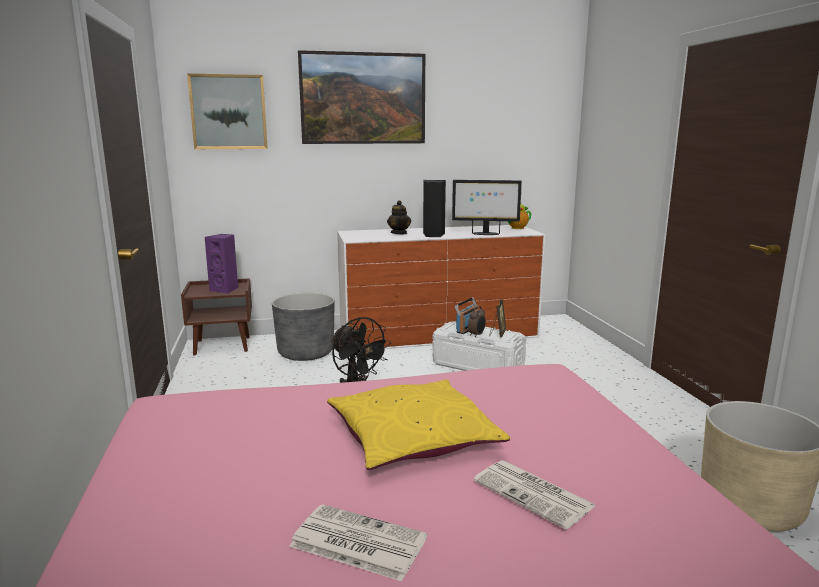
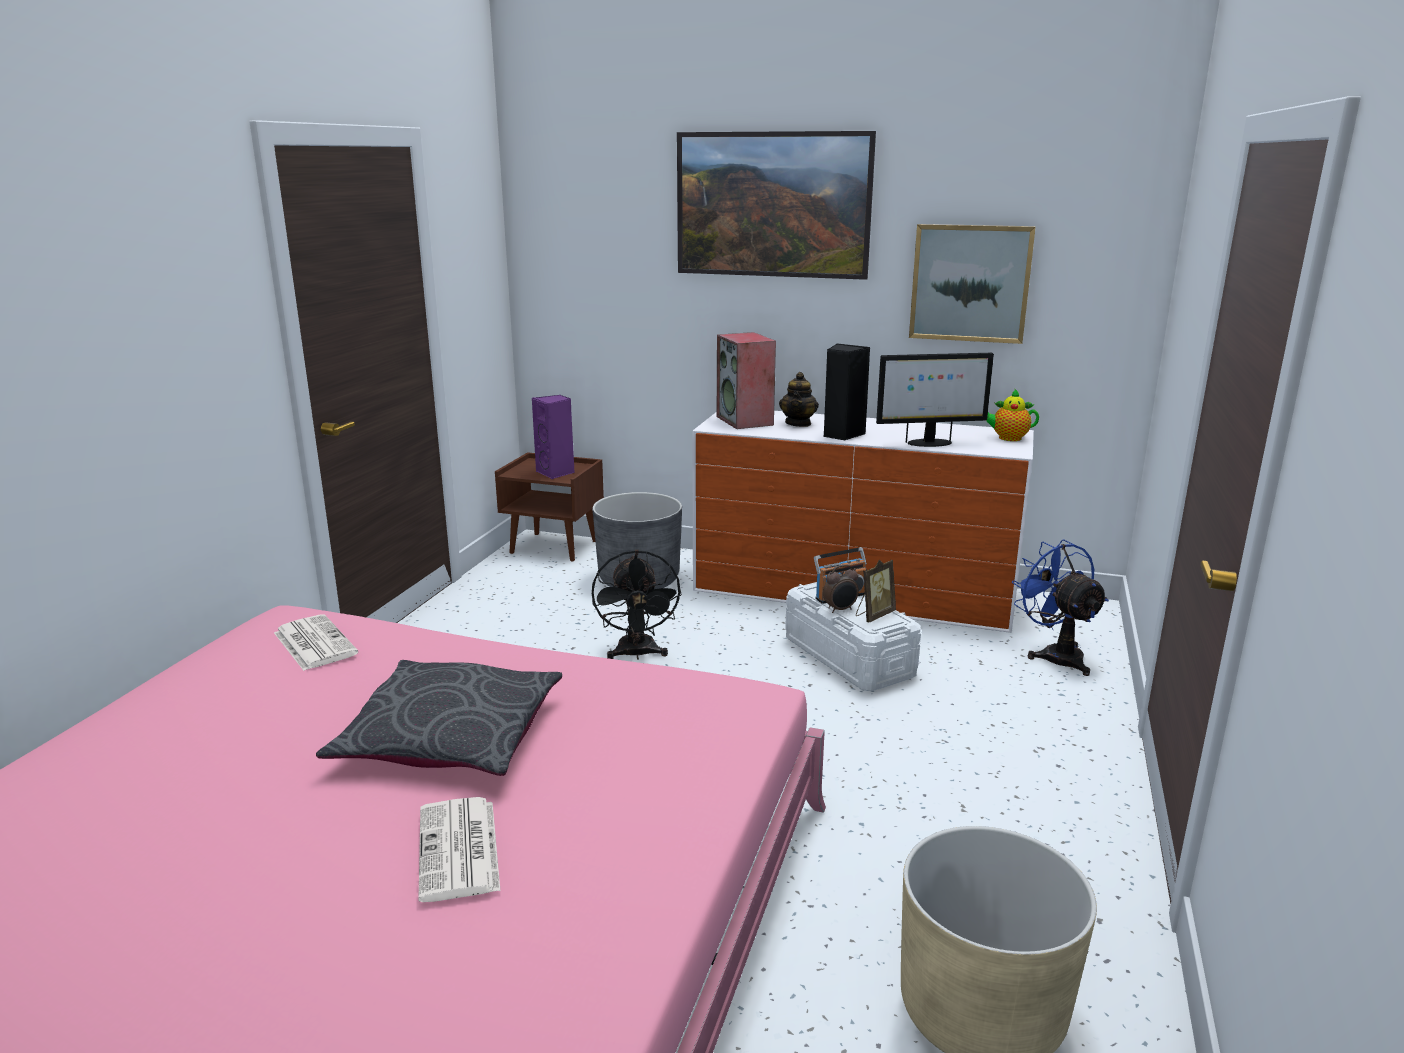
camera: 30 degrees right, 5 degrees up
(228, 112) = (583, 223): picture -> picture (970, 283)
(356, 542) = (229, 830): newspaper -> newspaper (313, 643)
(366, 235) = (745, 421): none -> speaker
(412, 438) = (450, 737): yellow pillow -> grey pillow
(485, 234) = (929, 443): monitor -> monitor turned 45 degrees counterclockwise
(570, 342) = (1055, 655): none -> blue fan

